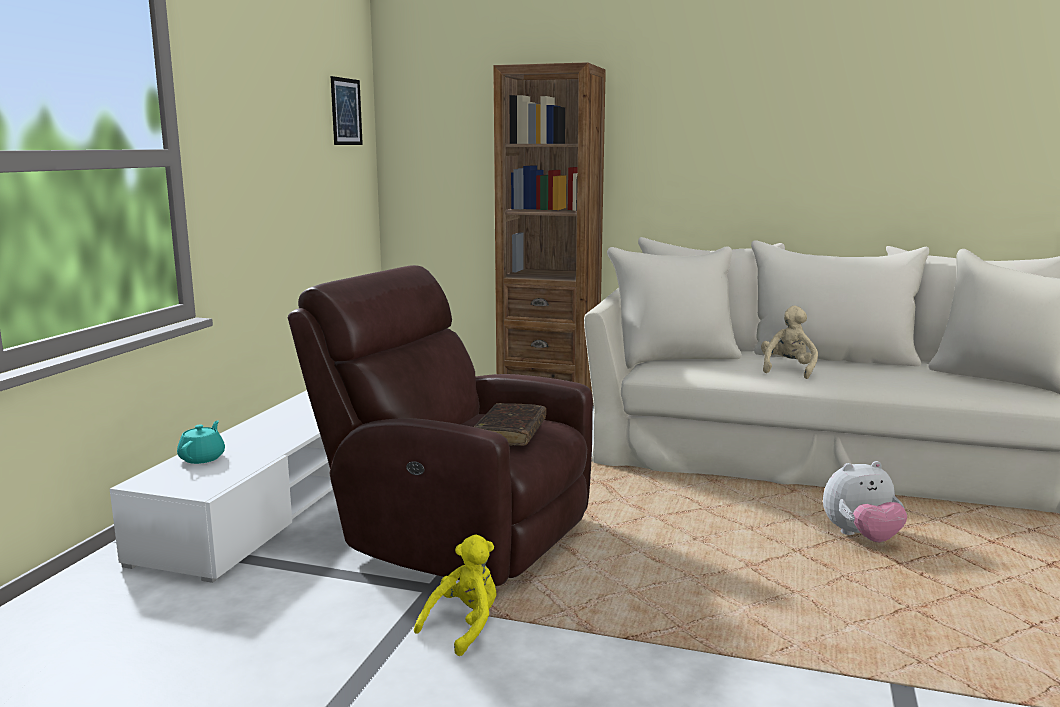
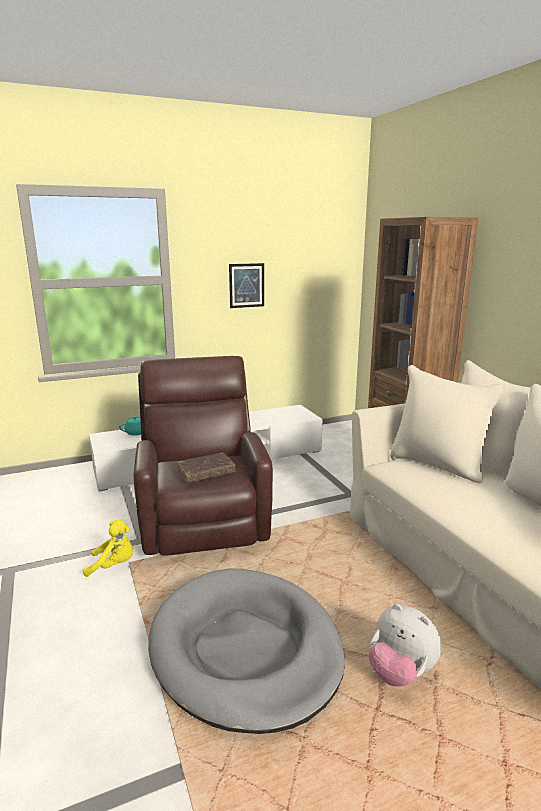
camera: 50 degrees right, 5 degrees up
(346, 111) = (328, 247): picture -> picture (246, 285)
(754, 594) = (246, 649): none -> grey dog bed
(787, 370) = (488, 508): beige plush toy -> none

